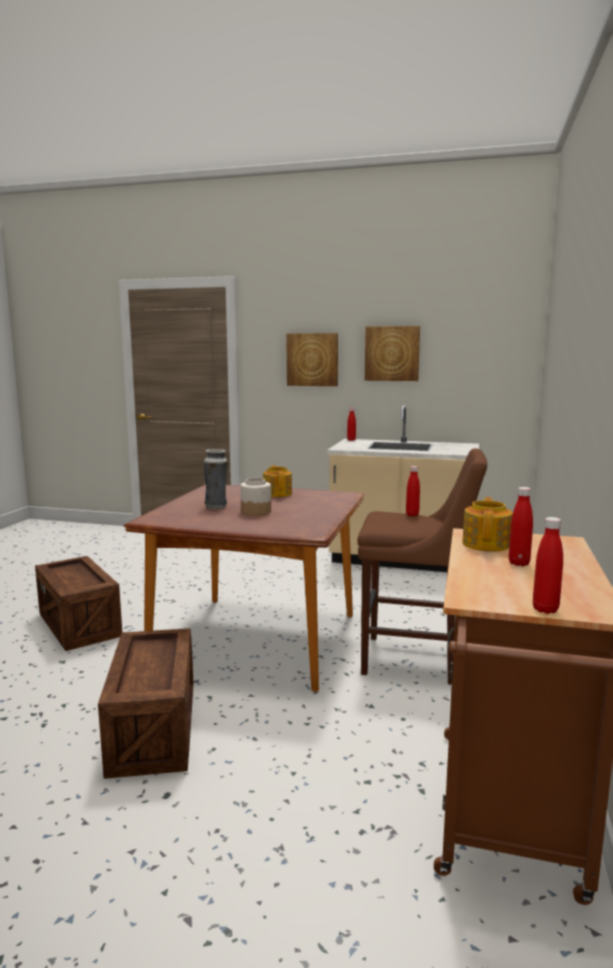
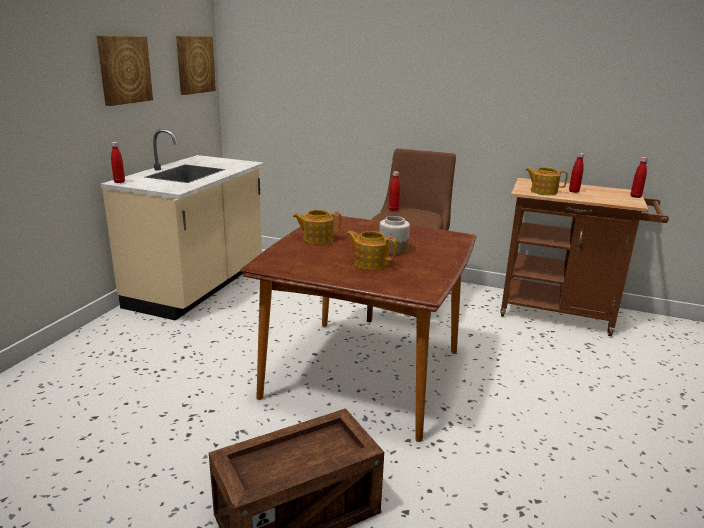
camera: 85 degrees left, 10 degrees up
(153, 730) = (525, 428): crate -> none
(216, 507) = (370, 263): vase -> teapot
(312, 359) = (45, 84): picture -> picture (194, 64)

